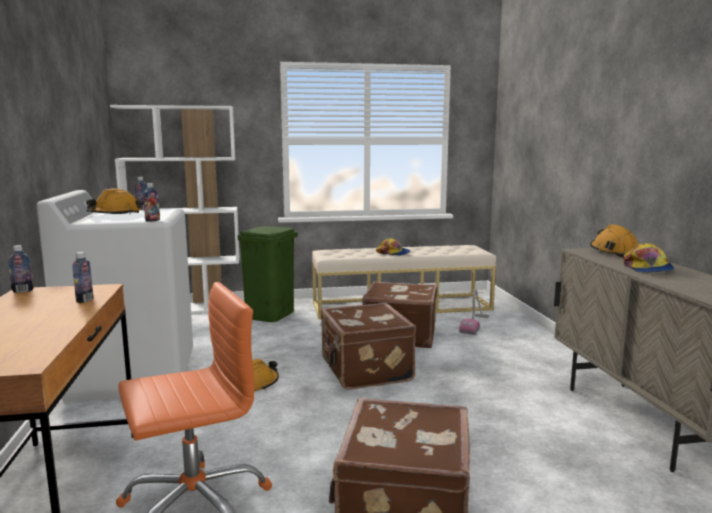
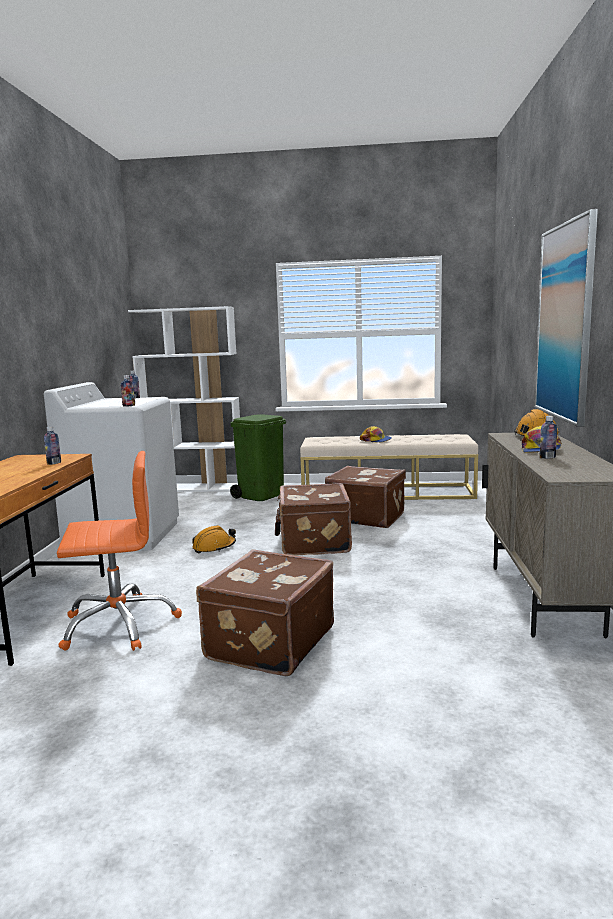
camera: 15 degrees right, 0 degrees up
(23, 291) = (20, 456): bottle -> bottle (547, 457)
(115, 215) = (108, 402): orange hard hat -> none
(475, 325) = (446, 511): vacuum cleaner -> none
(639, 136) = (564, 322): none -> picture

